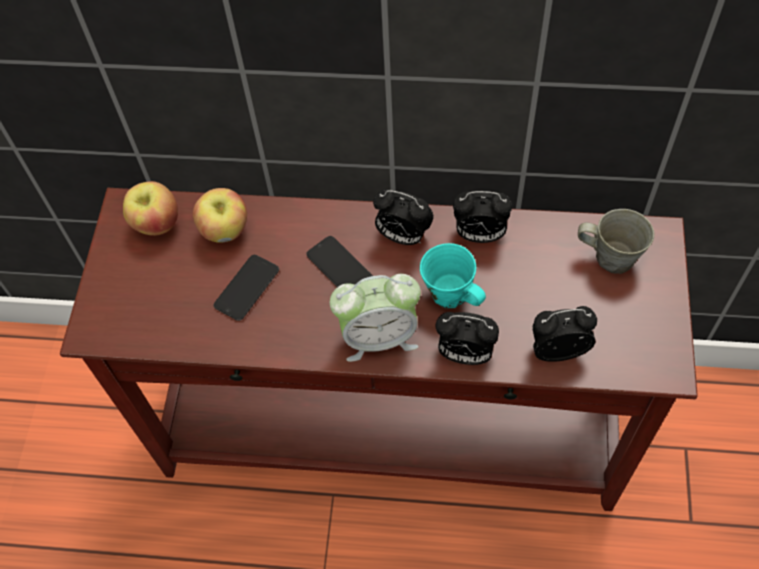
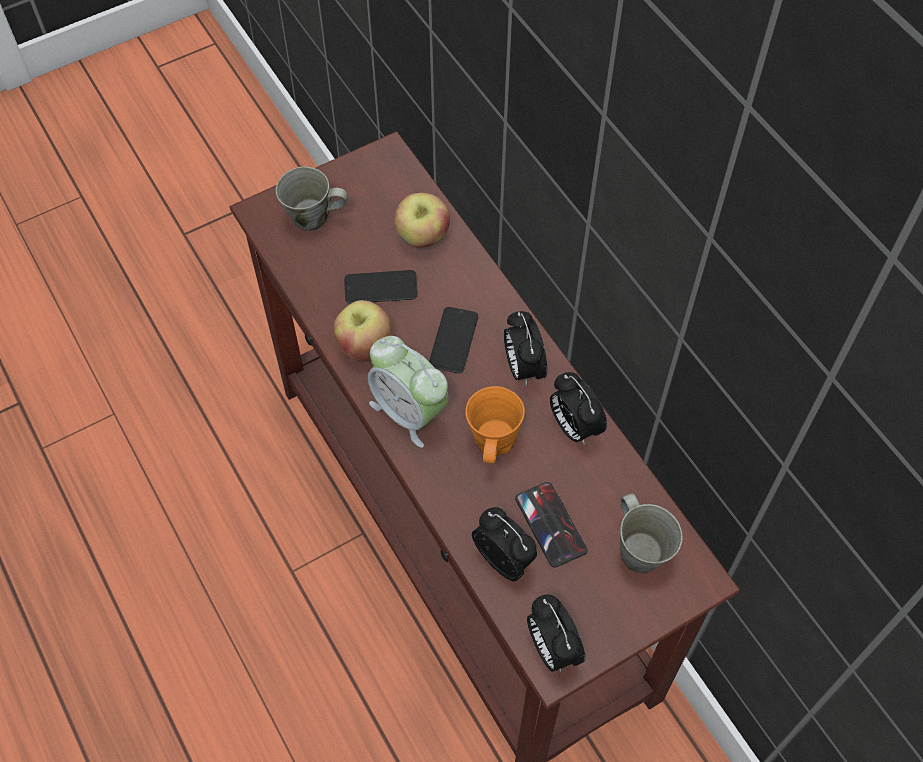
camera: 50 degrees right, 0 degrees up
(133, 296) = (312, 217): none -> grey mug
(156, 223) = (390, 186): apple -> apple (364, 345)
(451, 295) = (493, 441): turquoise mug -> orange mug
(465, 354) = (443, 487): alarm clock -> alarm clock (552, 648)
(550, 300) = (551, 524): none -> phone

